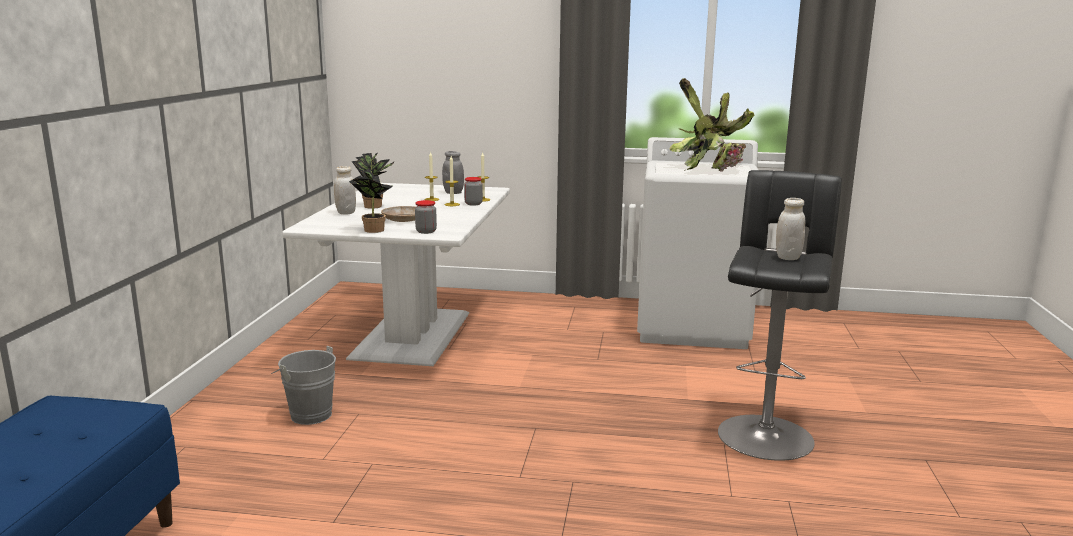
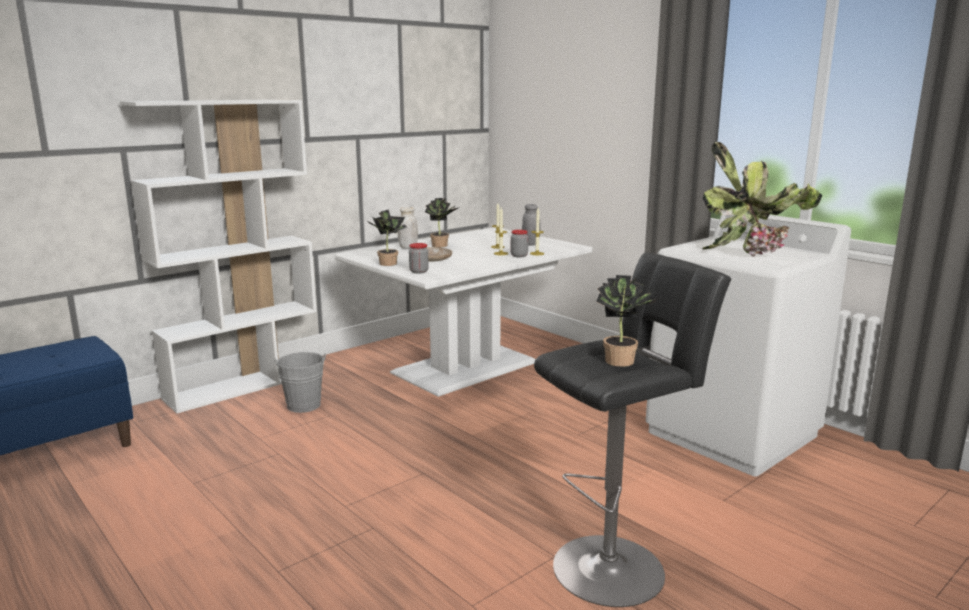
camera: 40 degrees right, 0 degrees up
(196, 419) = (245, 385): none -> white bookcase
(788, 257) = (624, 362): white jar -> potted plant

